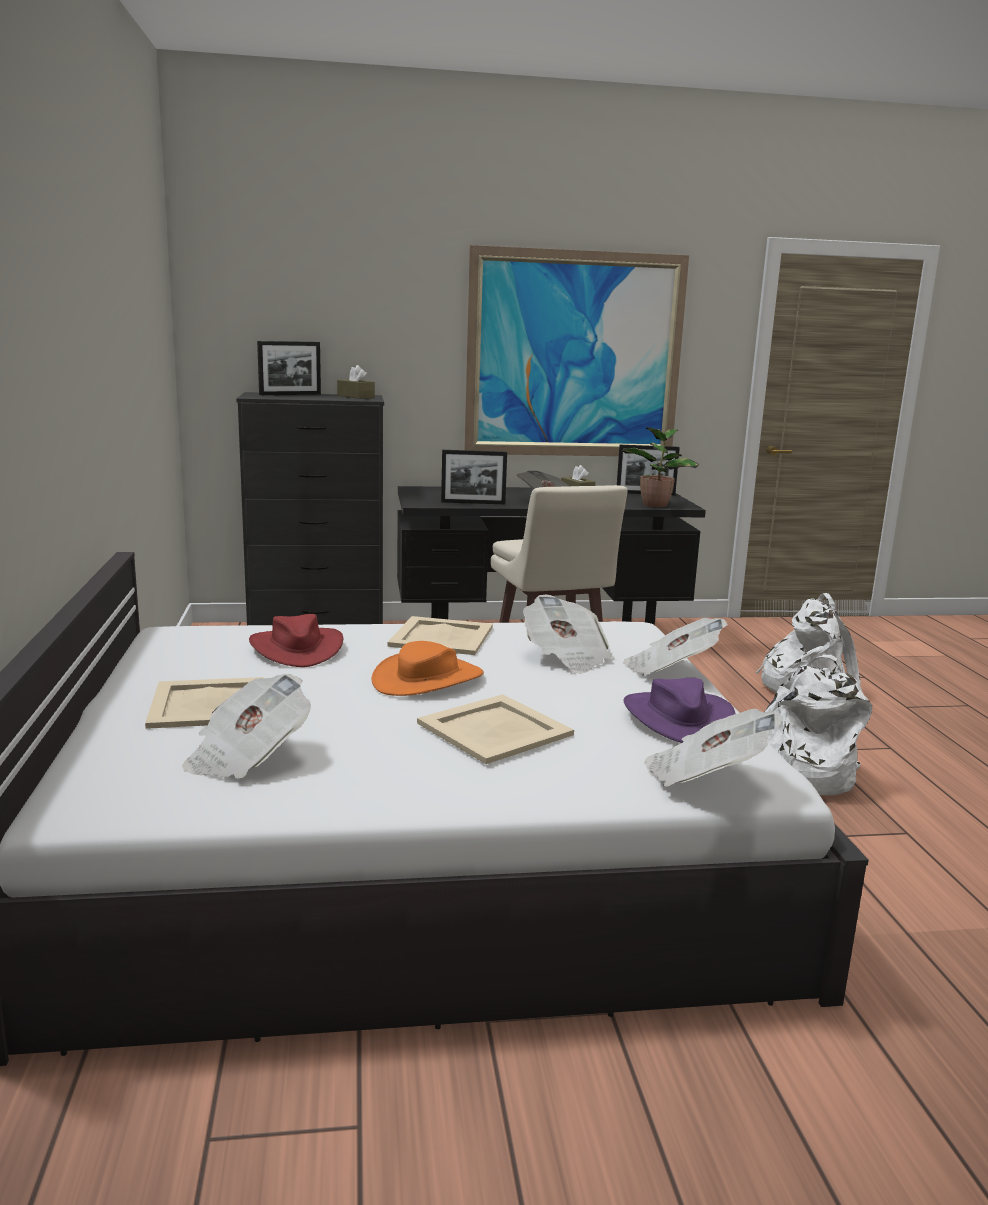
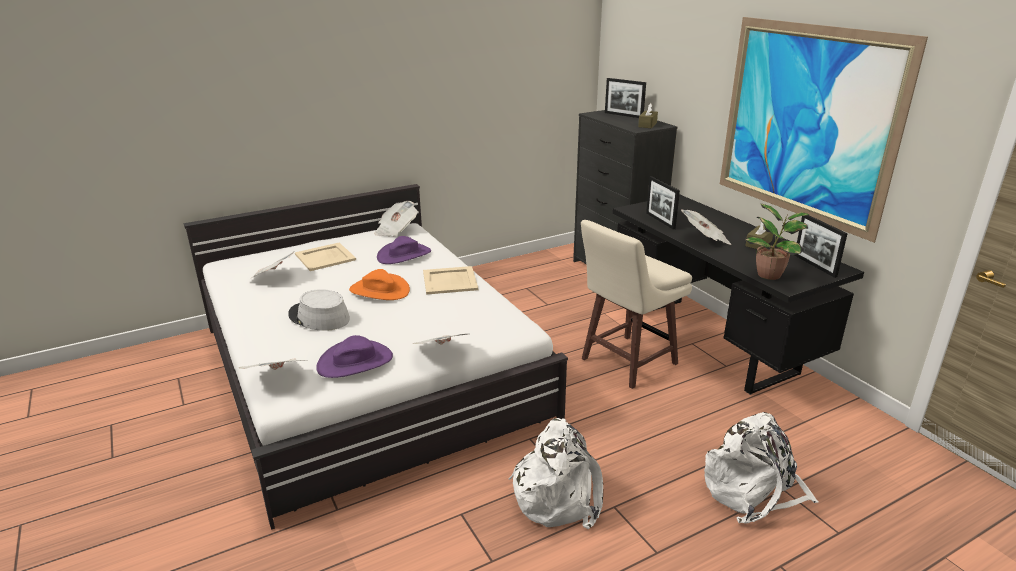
camera: 70 degrees right, 10 degrees up
(296, 648) = (404, 255): red hat -> purple hat
(496, 729) = (319, 317): beige tray -> grey hat
(566, 657) = (441, 318): newspaper -> newspaper (396, 230)

